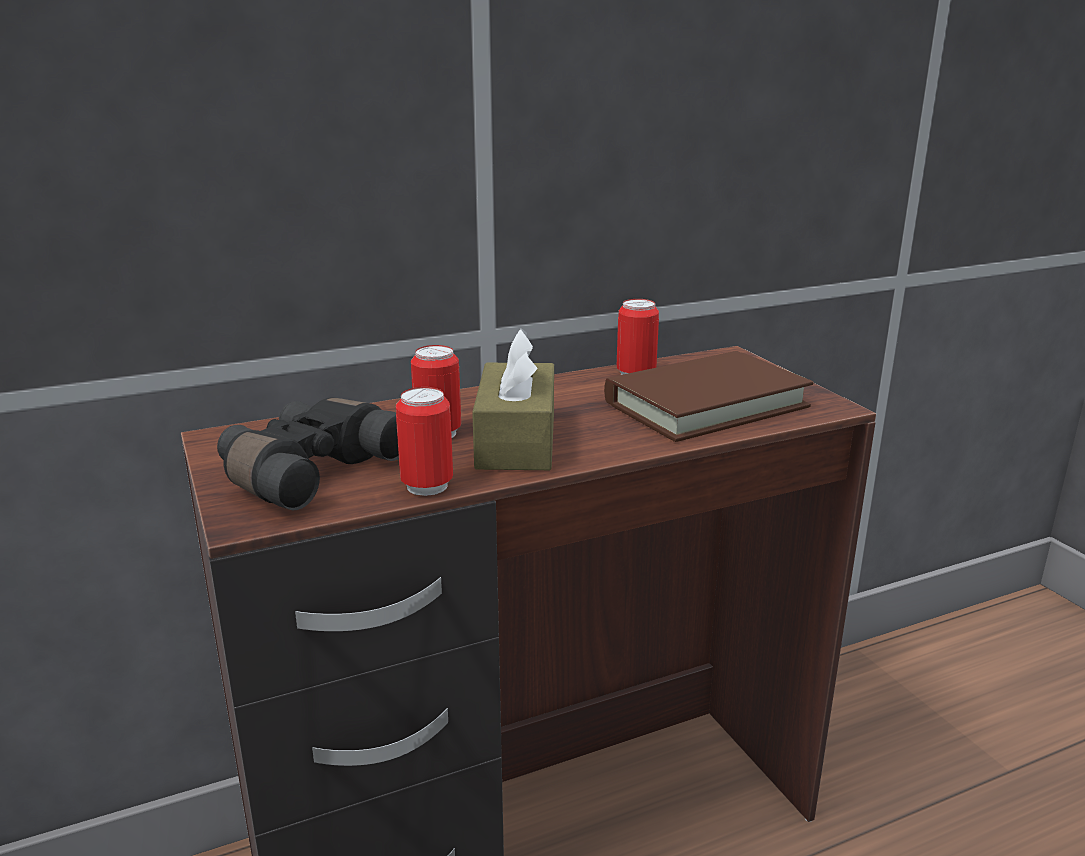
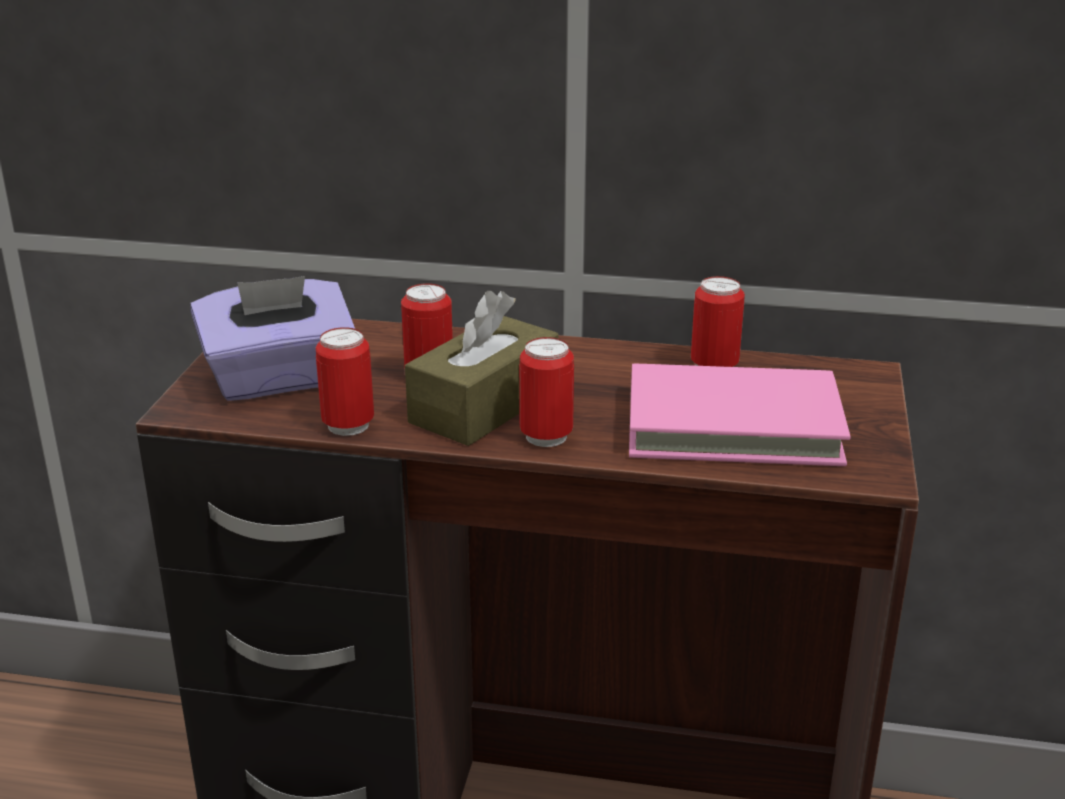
camera: 35 degrees right, 5 degrees up
(308, 472) = (280, 380): black binoculars -> purple tissue box
(596, 447) = (546, 436): none -> can
(706, 404) = (733, 425): brown book -> pink book

